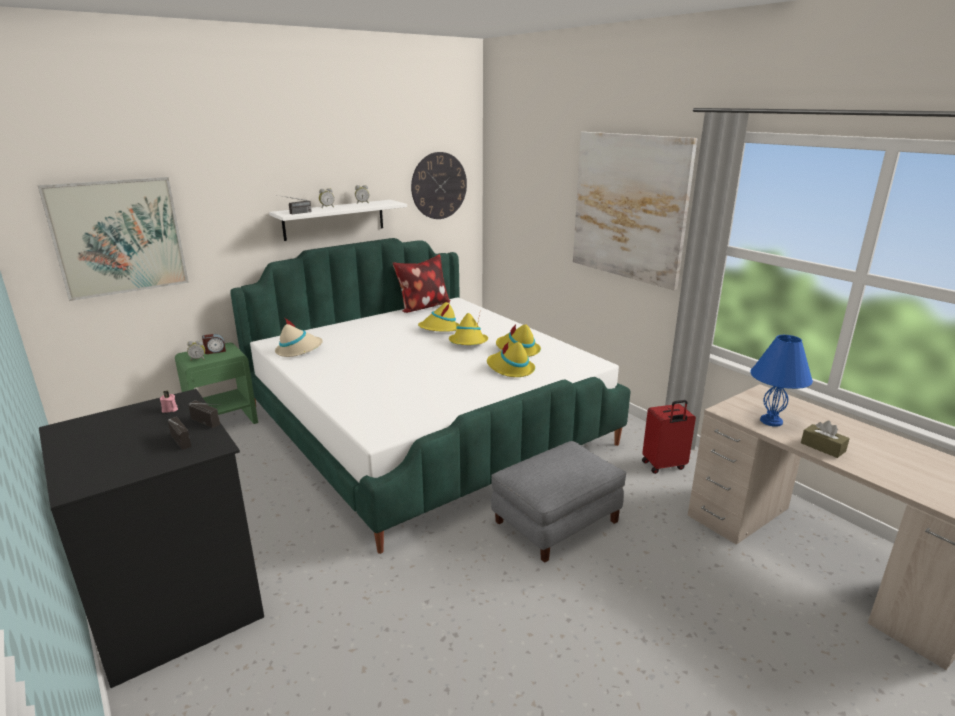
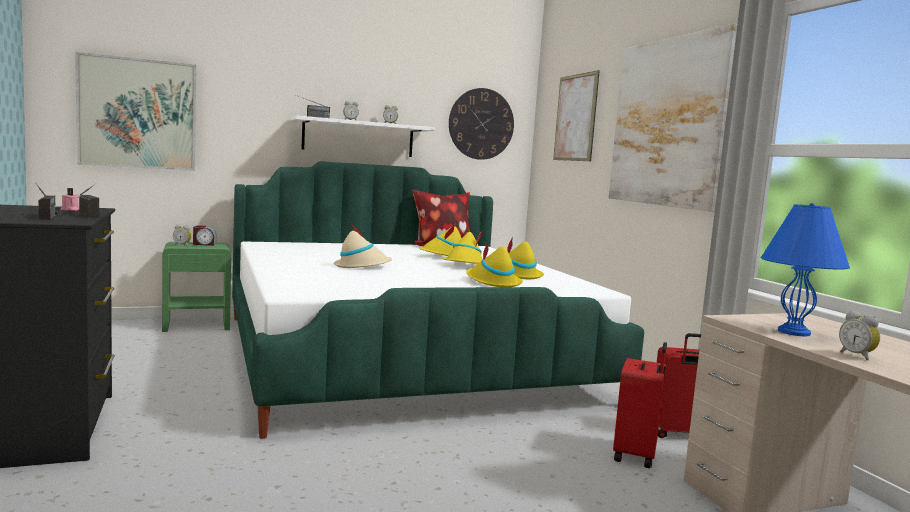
camera: 15 degrees right, 15 degrees down
(299, 350) = (281, 249): beige hat -> beige hat (362, 266)
(530, 182) = (575, 117): none -> picture
(556, 521) = (496, 453): grey ottoman -> none
(647, 496) = (636, 455): none -> red suitcase
(823, 447) = (857, 356): brown tissue box -> alarm clock

